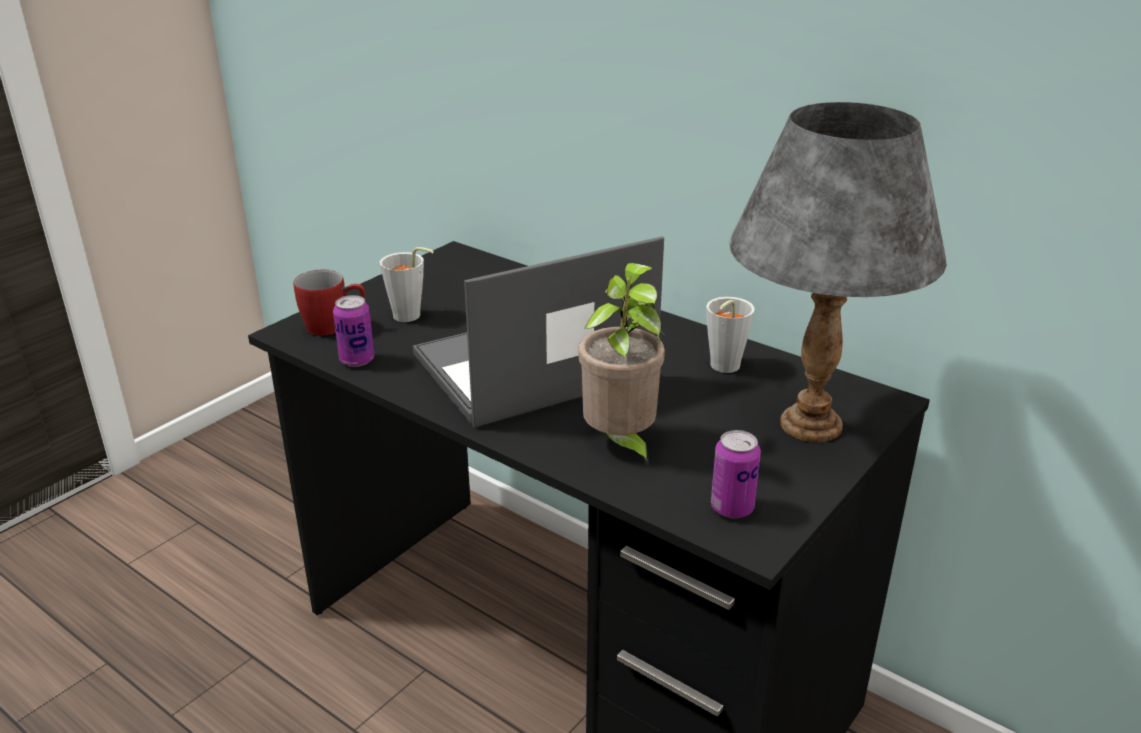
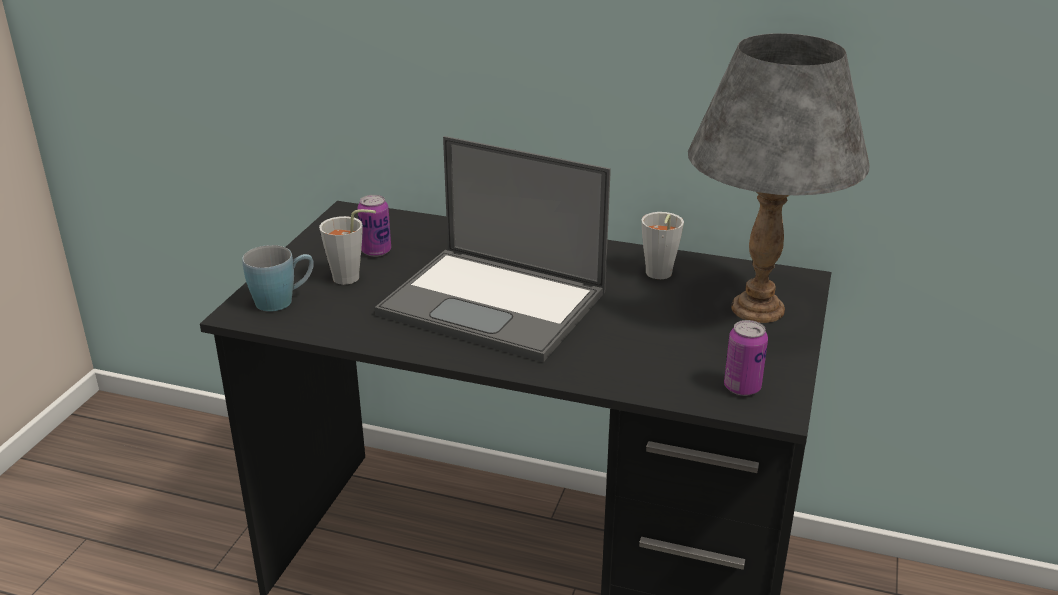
camera: 20 degrees left, 0 degrees up
(334, 327) = (283, 300): red mug -> blue mug
(357, 360) = (330, 327): can -> can (376, 251)
(531, 366) = (496, 303): laptop -> laptop turned 105 degrees counterclockwise
(620, 445) = (620, 355): potted plant -> none

